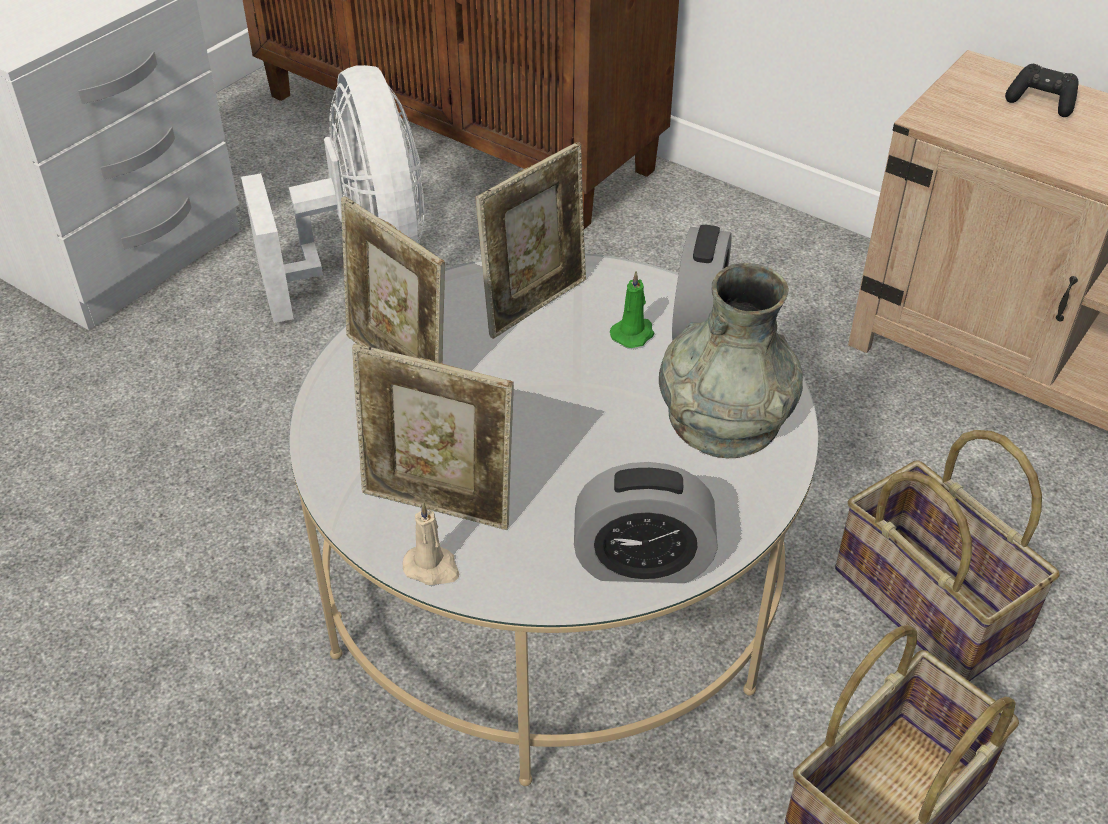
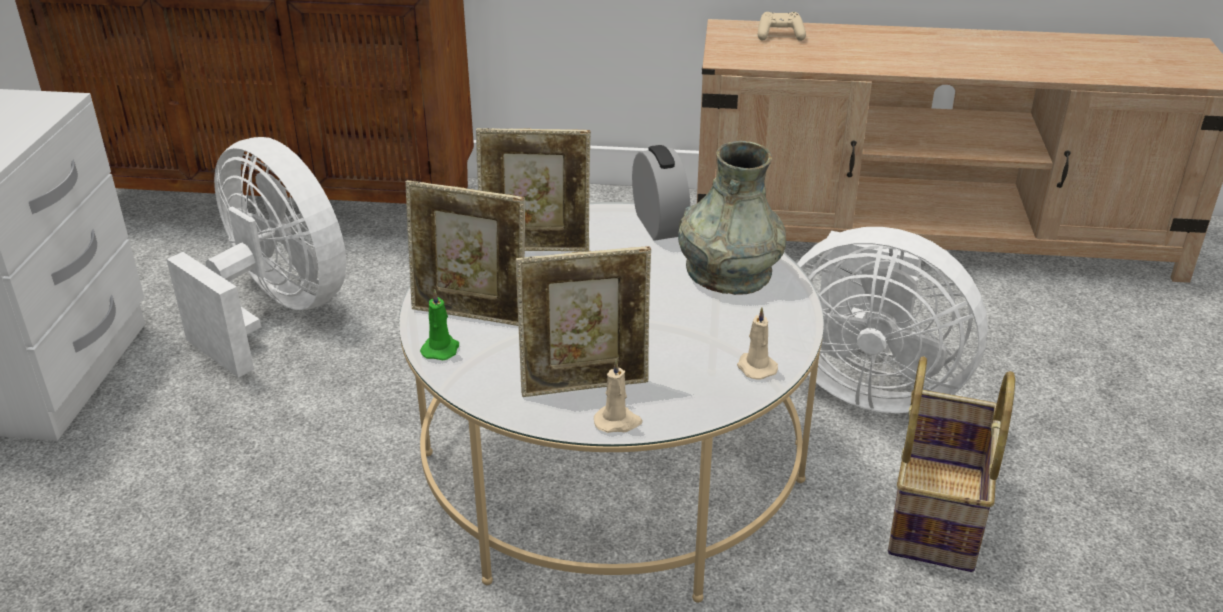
camera: 30 degrees left, 10 degrees down
(535, 304) = (536, 248): picture frame -> picture frame turned 75 degrees clockwise
(633, 333) = (622, 244): green candle -> green candle (441, 349)
(642, 563) = (755, 367): alarm clock -> beige candle
(931, 603) = (868, 385): basket -> white fan
(1041, 102) = (780, 36): black game controller -> beige game controller

